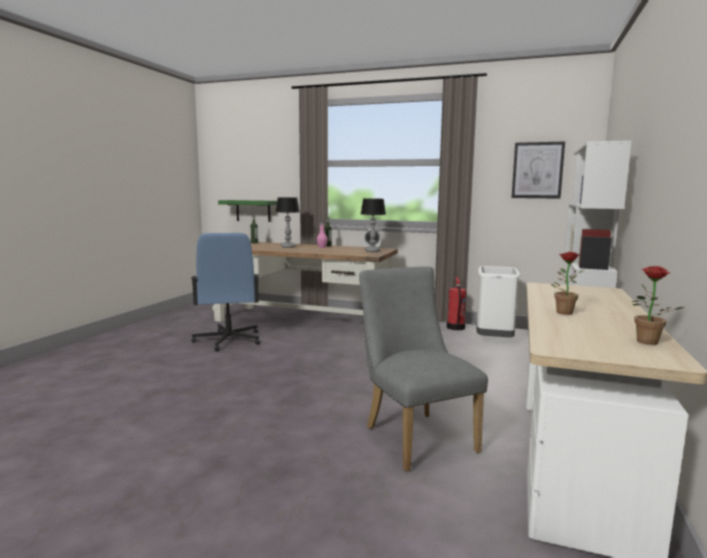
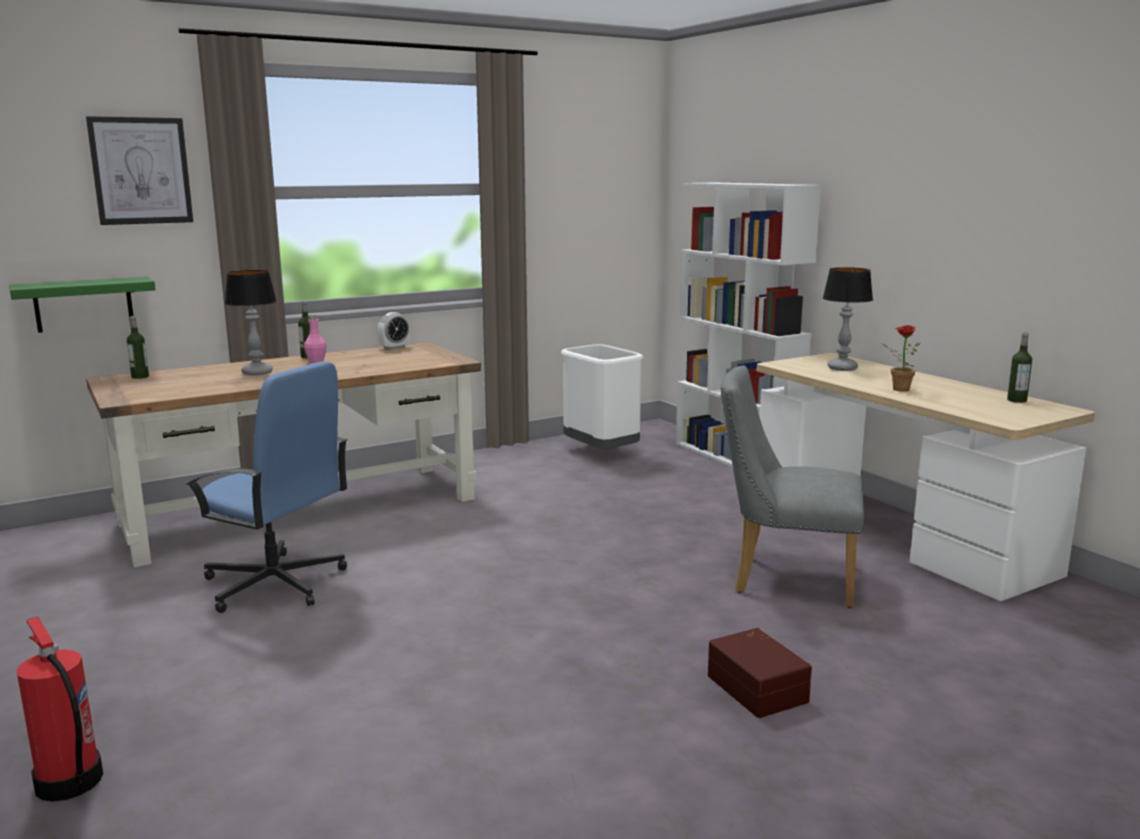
camera: 50 degrees left, 5 degrees up
(244, 471) = (759, 688): none -> brown storage box
(372, 251) = (427, 354): table lamp -> table lamp (841, 368)
(455, 328) = (526, 451): fire extinguisher -> fire extinguisher (69, 783)
(537, 170) = (598, 200): picture -> picture (141, 171)
(647, 343) = (1016, 400): potted plant -> bottle

